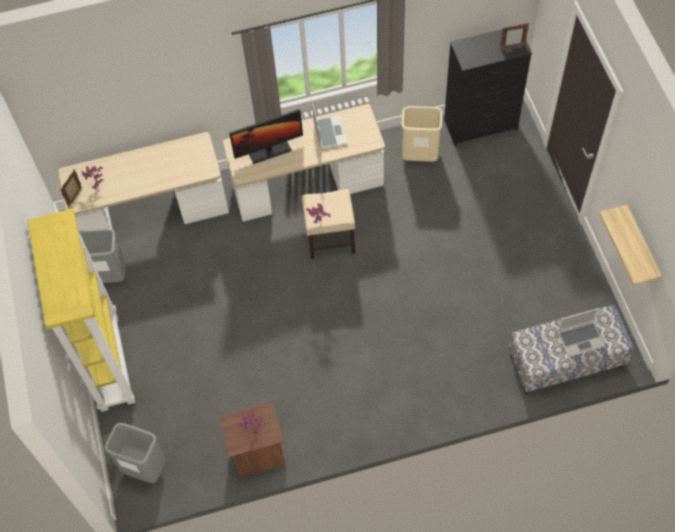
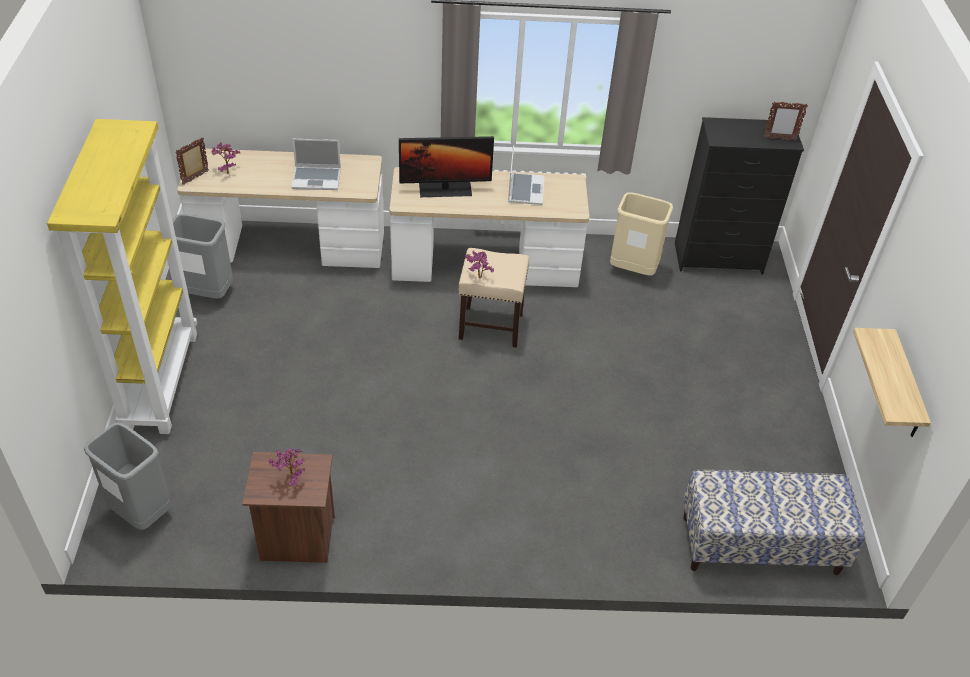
camera: 10 degrees right, 15 degrees down
(580, 338) = (789, 503): laptop -> laptop (317, 179)

